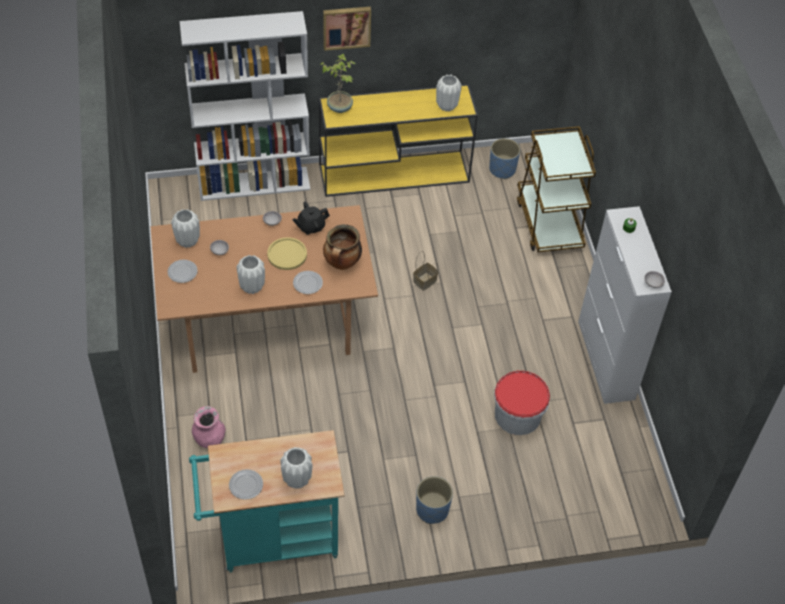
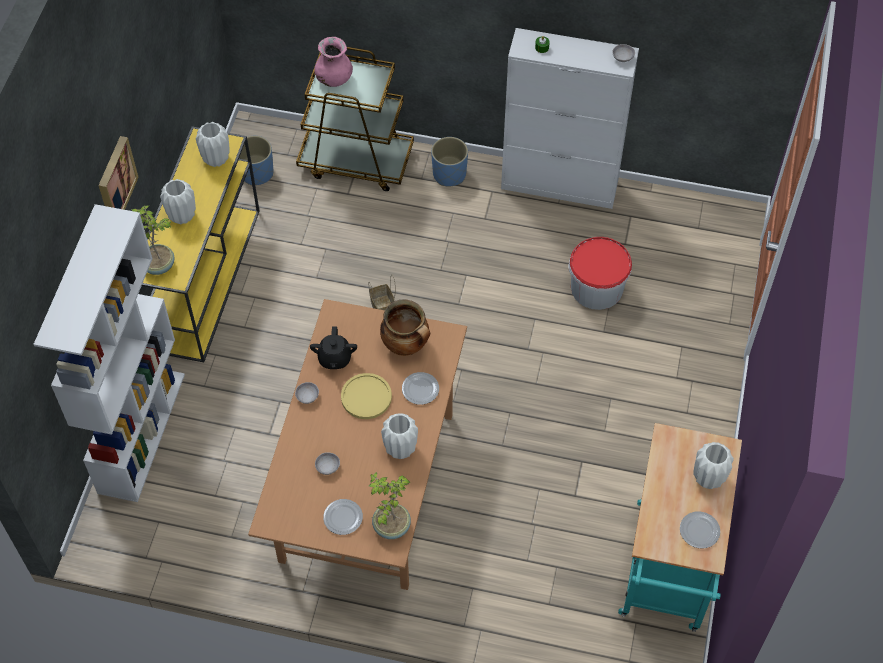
camera: 65 degrees left, 5 degrees up
(186, 301) = (390, 526): none -> potted plant
(188, 241) = (295, 498): white vase -> white vase (182, 216)
(209, 438) = (510, 599): pink vase -> pink vase (334, 79)
(432, 510) = (684, 407): blue planter -> blue planter (449, 174)

